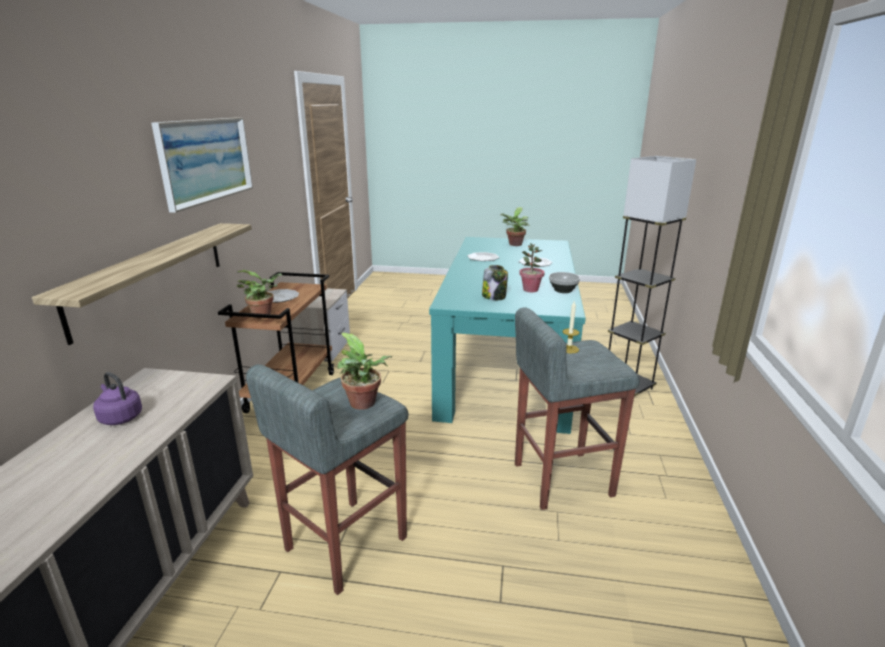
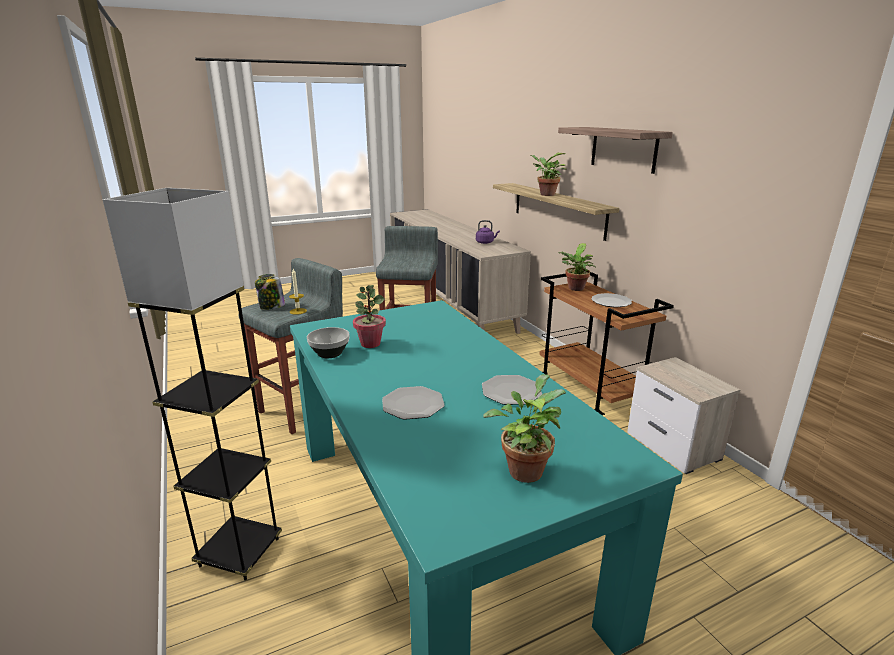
camera: 145 degrees right, 0 degrees up
(206, 160) = (623, 149): picture -> shelf
(364, 404) = (396, 264): potted plant -> potted plant (545, 194)
(494, 297) = (400, 324): jar -> jar (271, 307)

